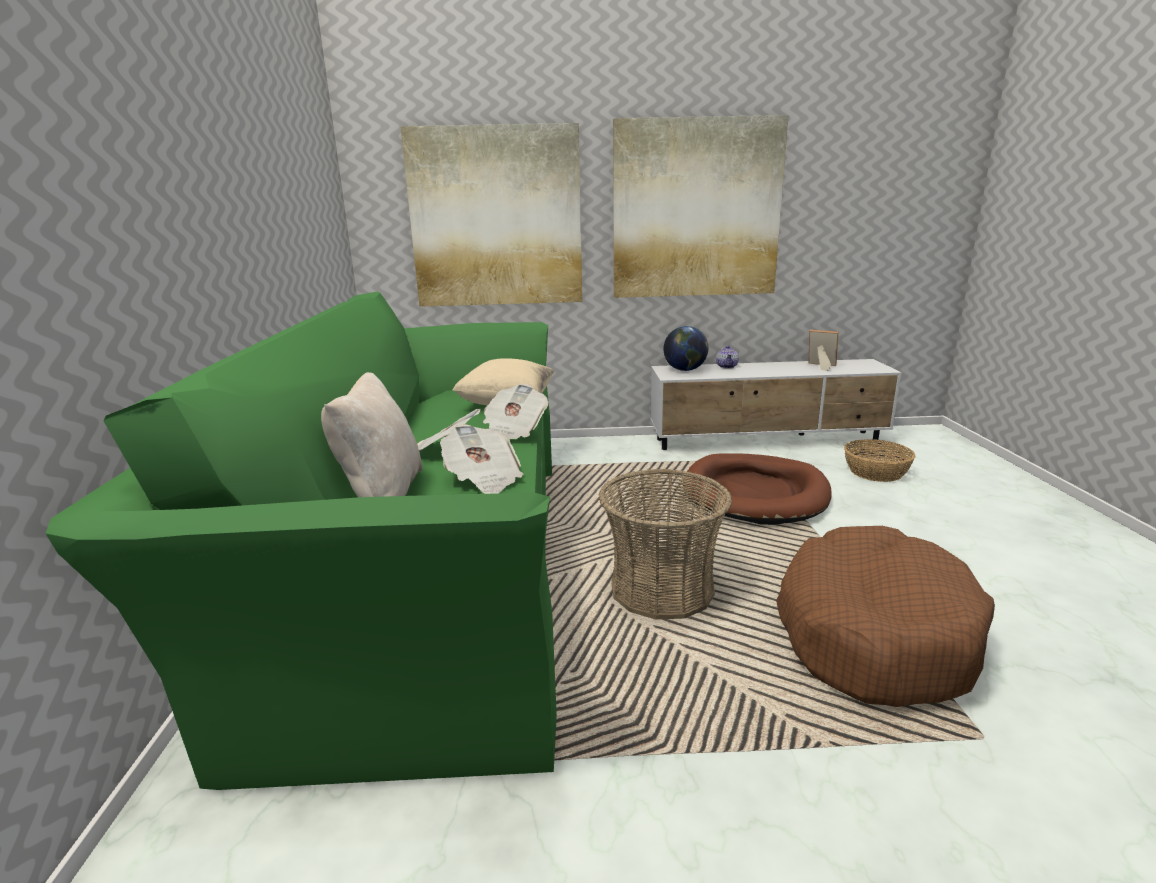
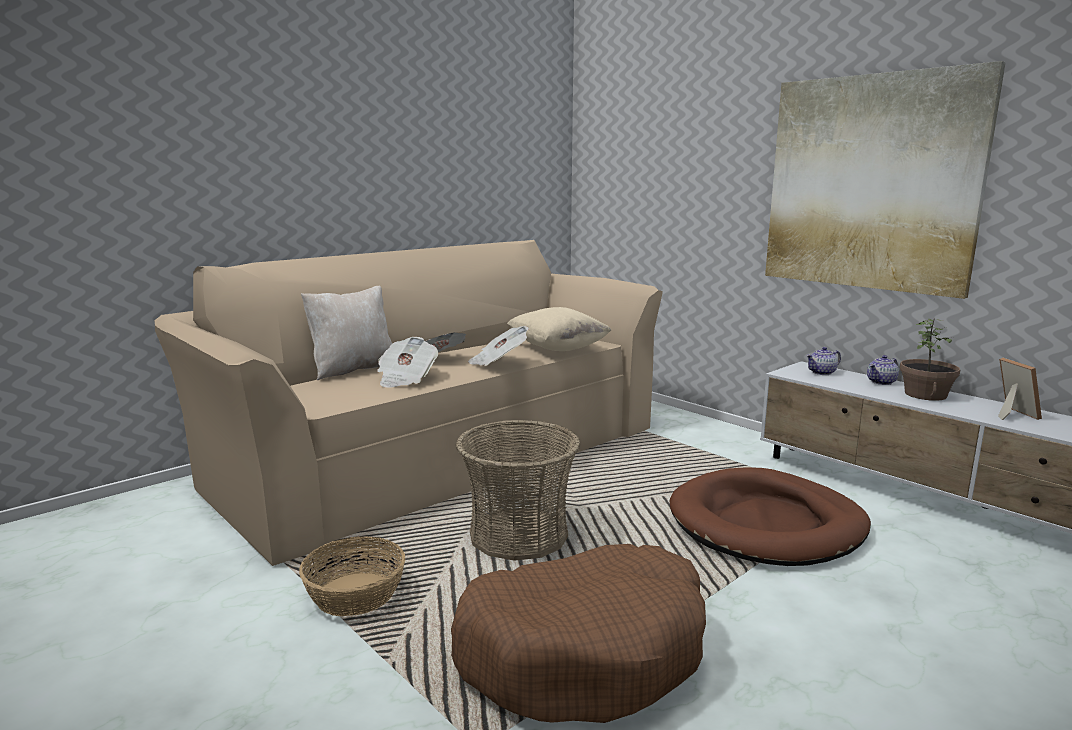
camera: 50 degrees right, 5 degrees down
(423, 566) = (436, 452): green sofa -> beige sofa
(496, 218) = (672, 184): picture -> none
(685, 370) = (822, 372): globe -> teapot
(764, 367) = (926, 395): none -> potted plant
(876, 472) = (981, 577): basket -> basket (355, 595)

